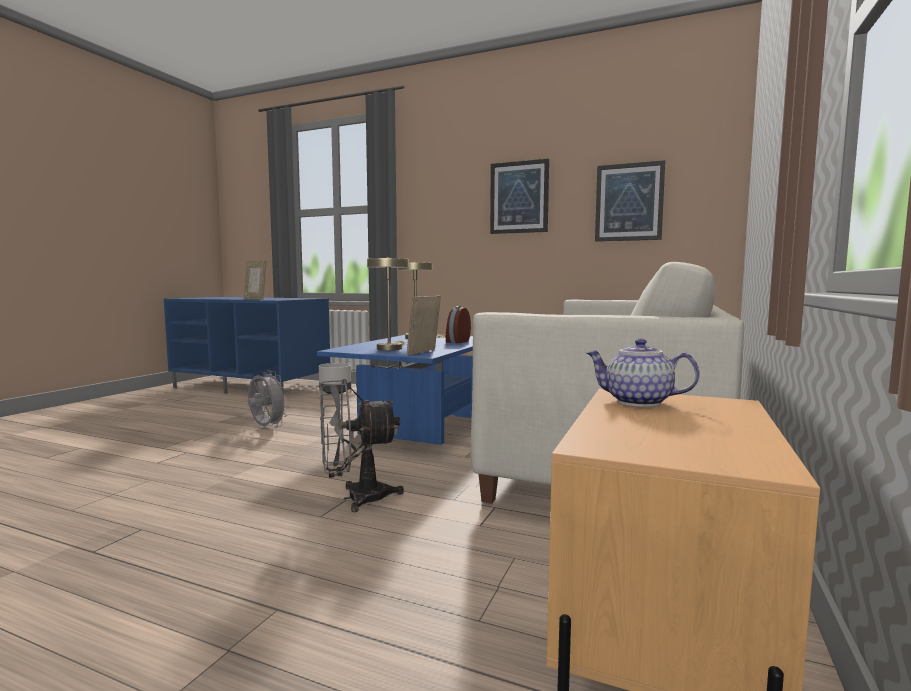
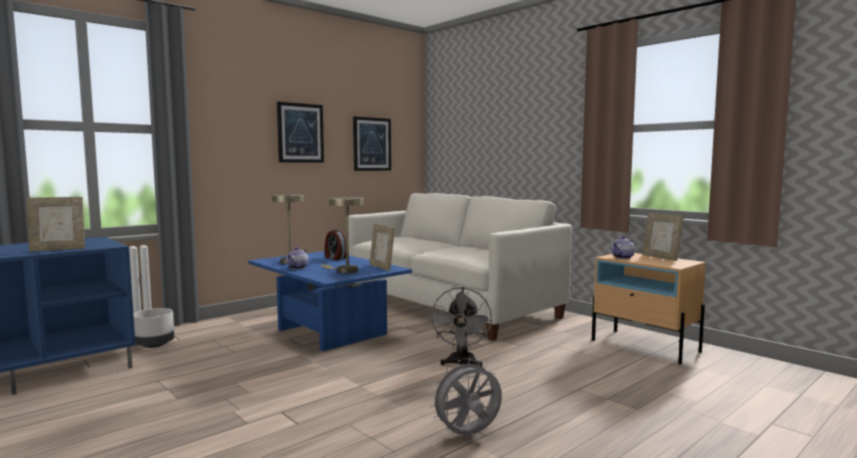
camera: 65 degrees left, 0 degrees up
(266, 428) = (247, 379): grey fan -> grey fan (468, 435)
(387, 341) = (298, 268): none -> teapot
(736, 430) = (661, 258): none -> picture frame

